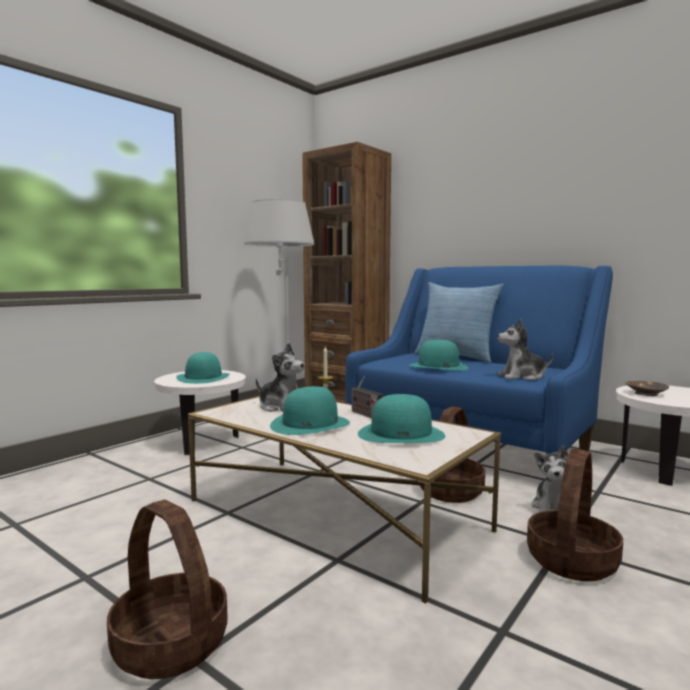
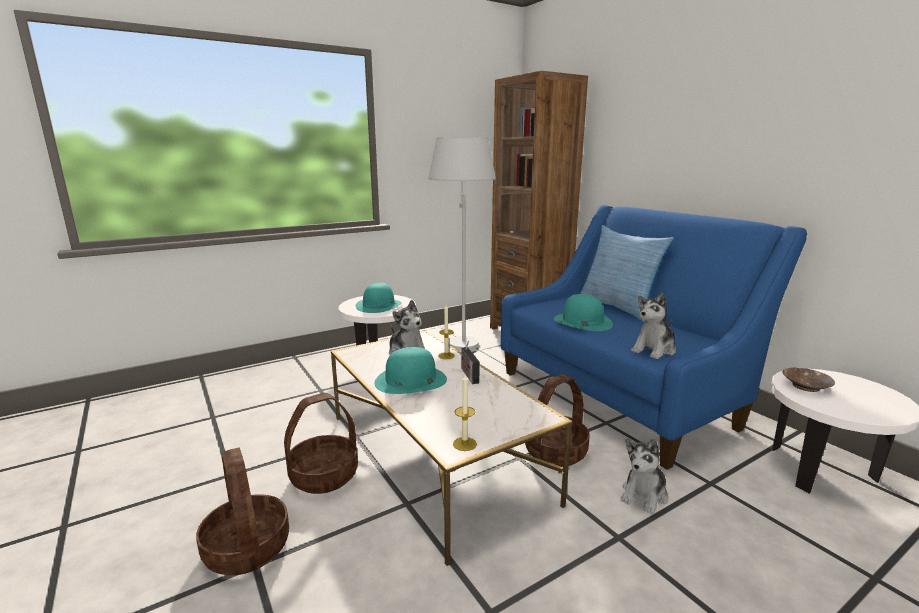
camera: 20 degrees right, 10 degrees up
(401, 434) = (476, 407): turquoise hat -> none
(424, 459) = (464, 444): none -> candle
(522, 377) = (654, 350): plush toy -> plush toy turned 60 degrees counterclockwise
(571, 560) = (613, 558): basket -> basket (324, 475)

